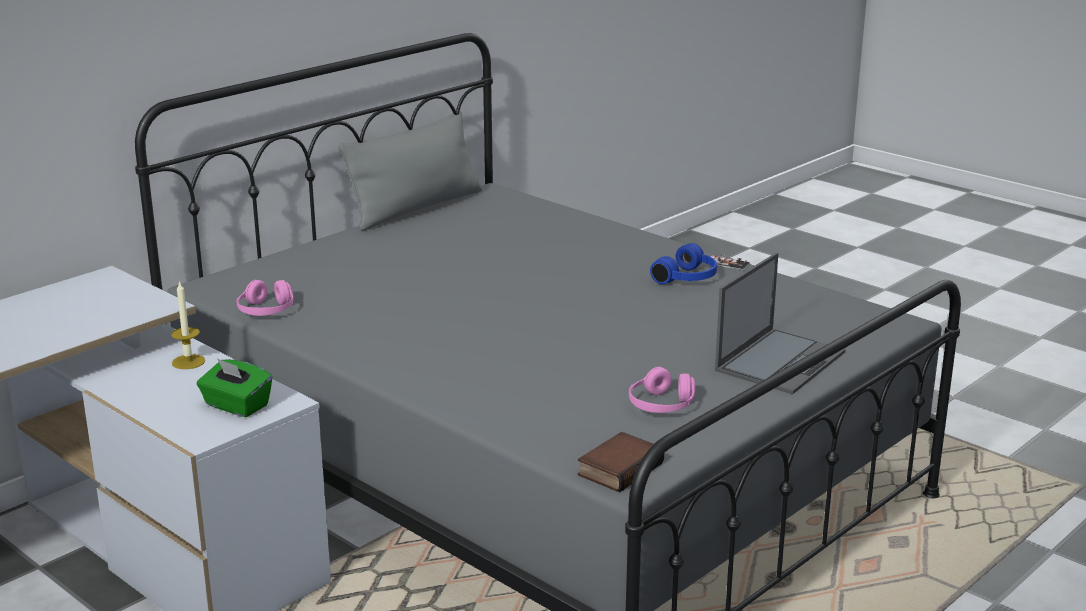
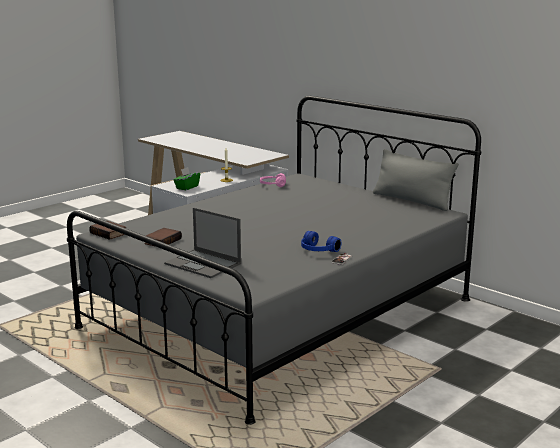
camera: 90 degrees right, 5 degrees down
(661, 405) = (162, 241): pink headphones -> book

